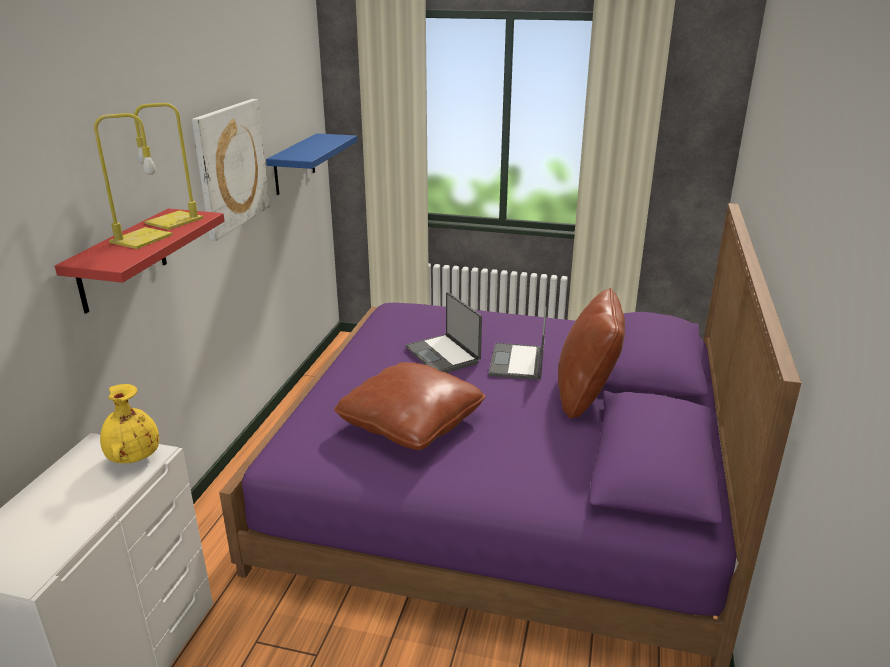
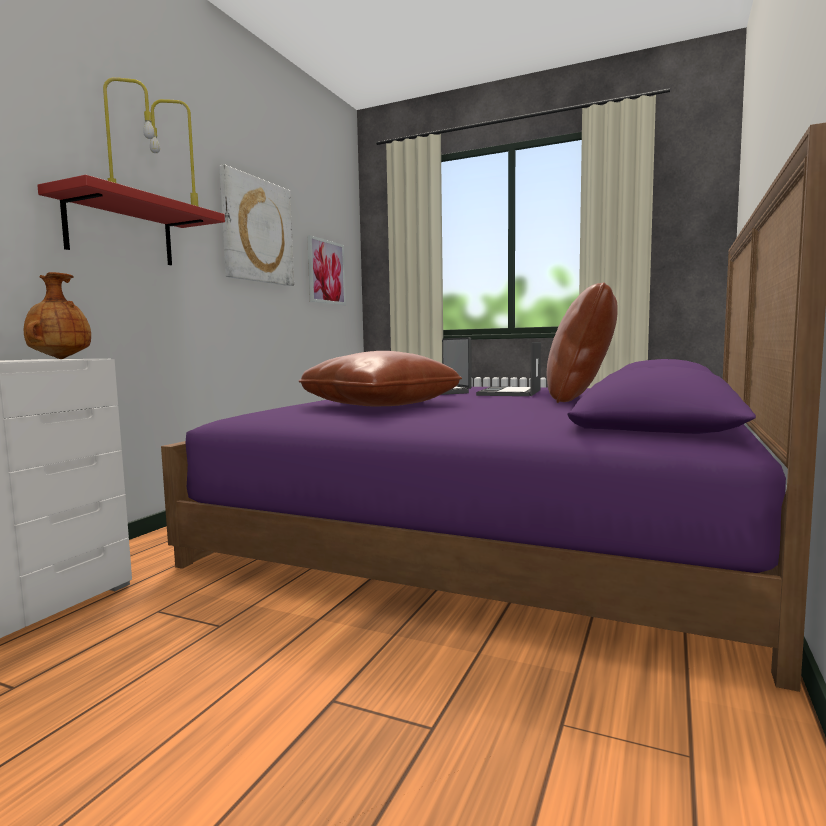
camera: 10 degrees right, 20 degrees down
(133, 458) = (59, 359): yellow vase -> brown vase
(294, 164) = (326, 272): blue shelf -> picture

